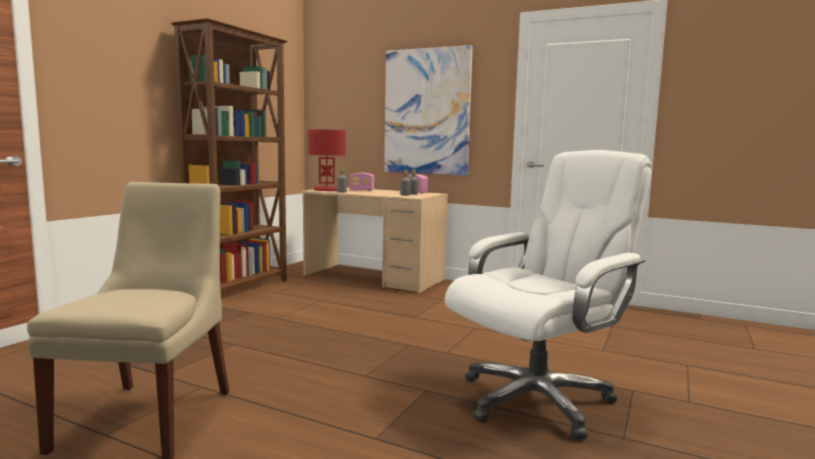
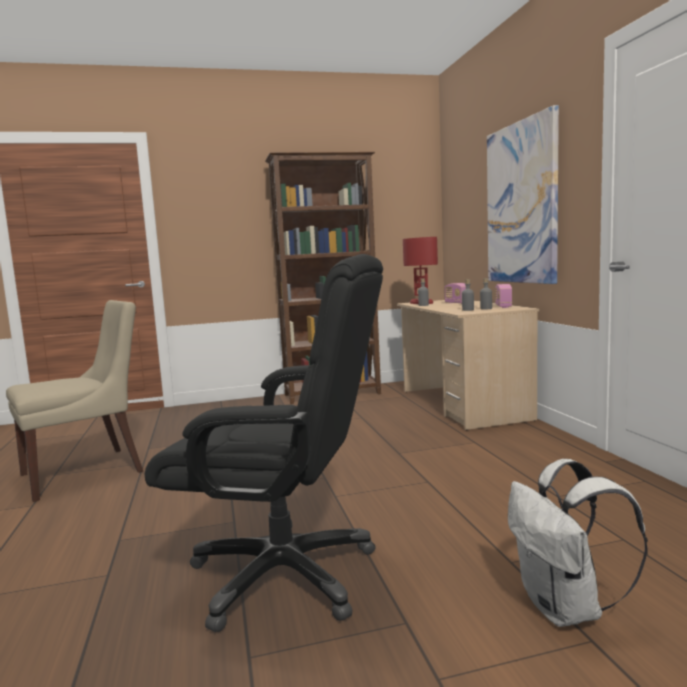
camera: 50 degrees right, 0 degrees up
(536, 399) = (285, 574): white office chair -> black office chair
(657, 358) = (565, 608): none -> white backpack

